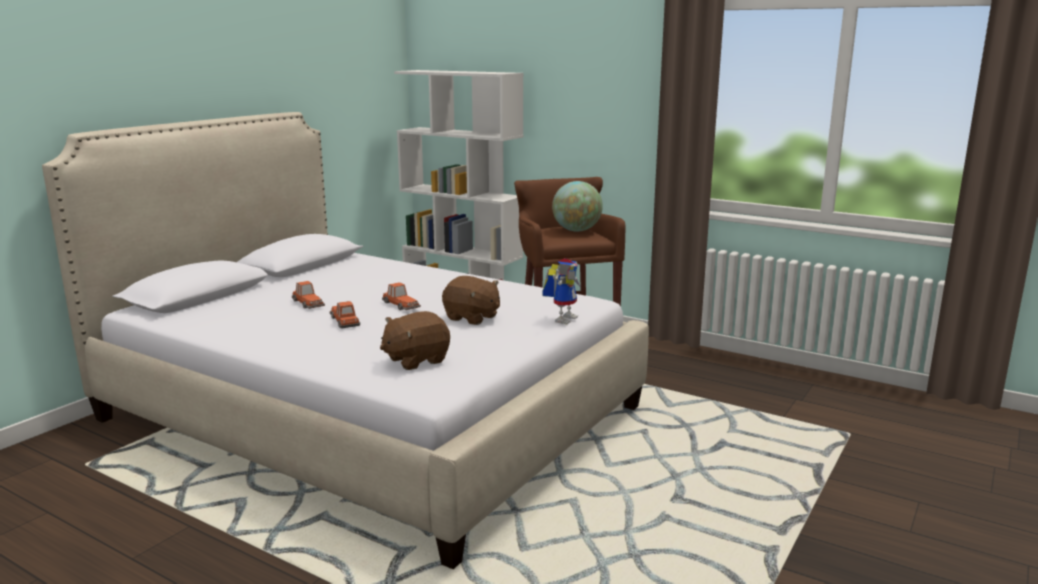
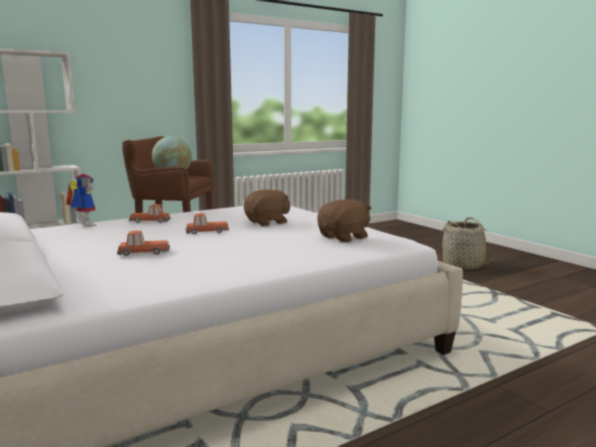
camera: 65 degrees left, 5 degrees down
(344, 321) = (221, 246): toy car -> toy car (150, 221)
(416, 360) = (344, 237): brown plush toy -> brown plush toy turned 120 degrees counterclockwise
(563, 318) = (301, 209): toy robot -> toy robot (83, 225)
(883, 546) = (463, 265): none -> basket

